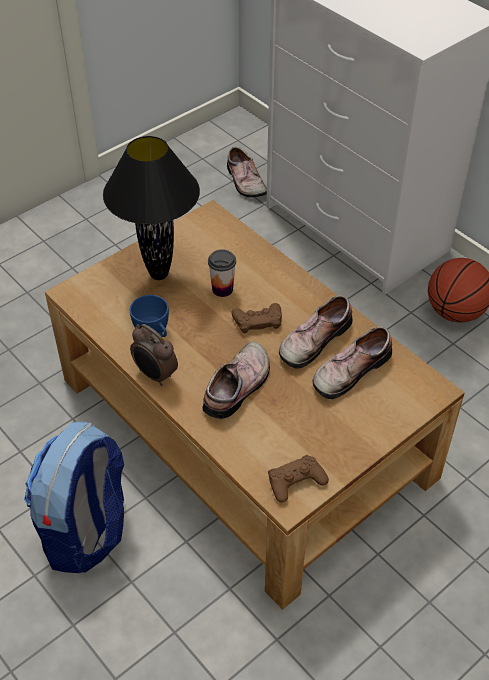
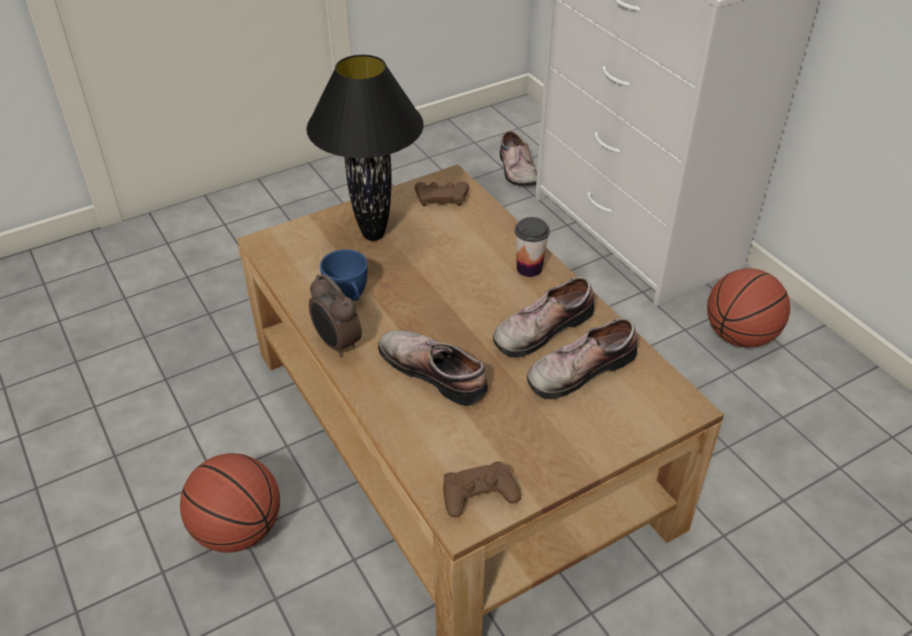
camera: 10 degrees right, 5 degrees down
(87, 532) = (238, 530): backpack -> basketball
(222, 289) = (443, 259): cup -> cup (529, 268)
(239, 387) = (435, 370): shoe -> shoe turned 90 degrees counterclockwise
(257, 321) = (477, 298): brown game controller -> brown game controller (441, 197)

